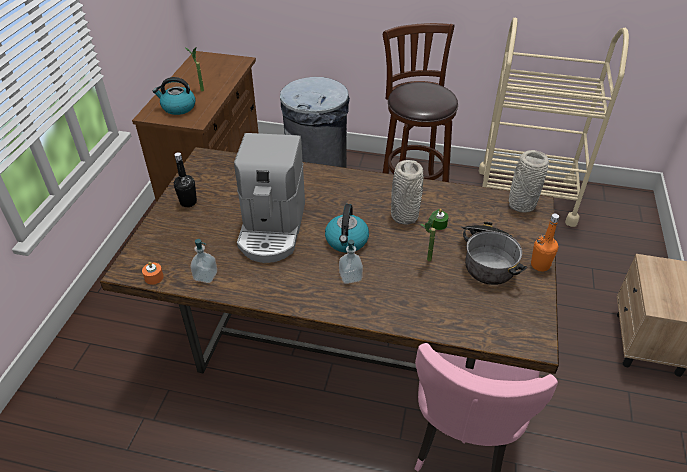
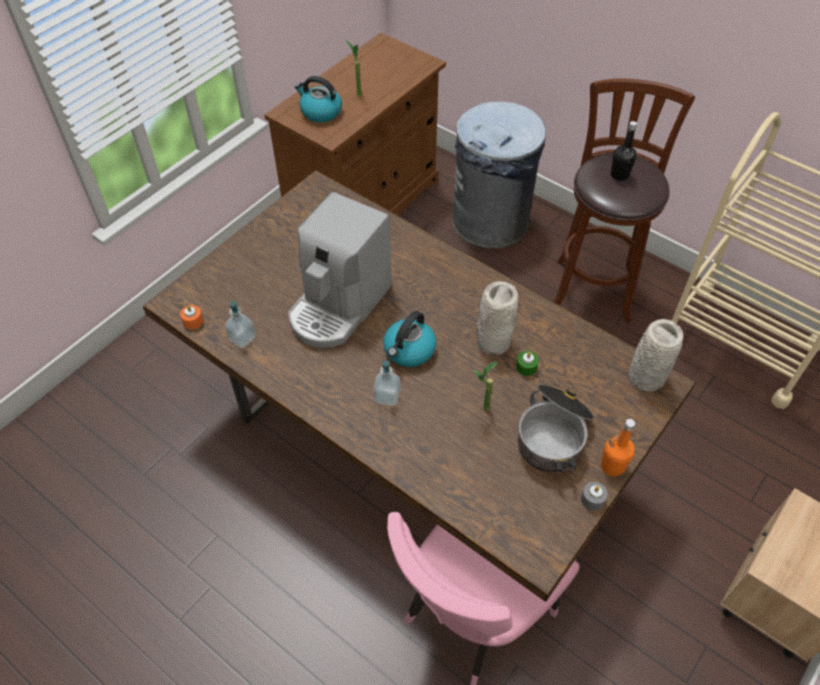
camera: 25 degrees right, 10 degrees up
(188, 202) = (271, 241): black bottle -> black bottle (619, 175)
(542, 290) = (592, 499): none -> grey candle

